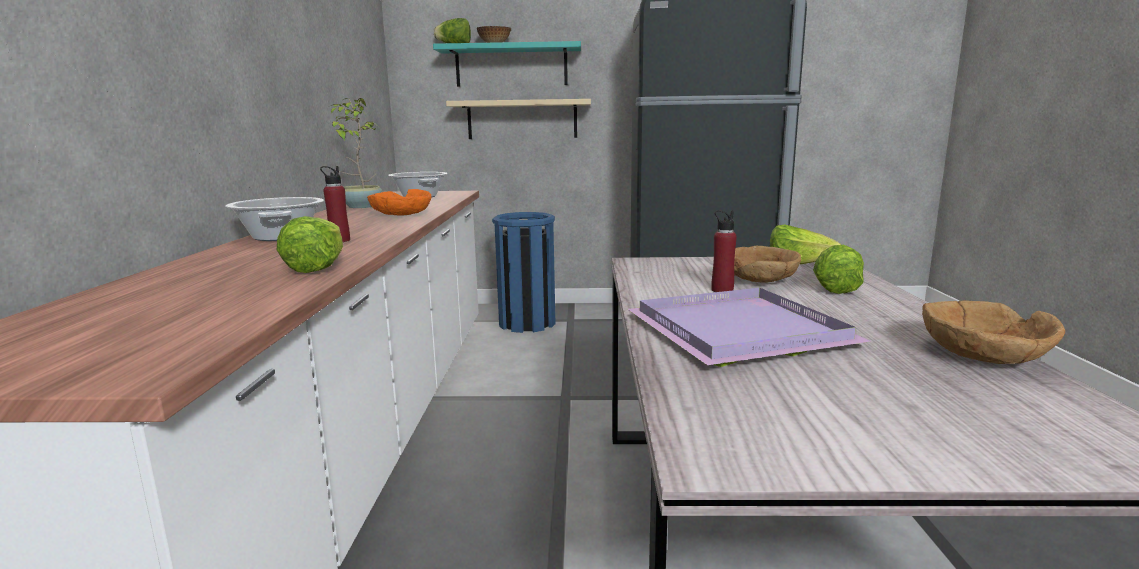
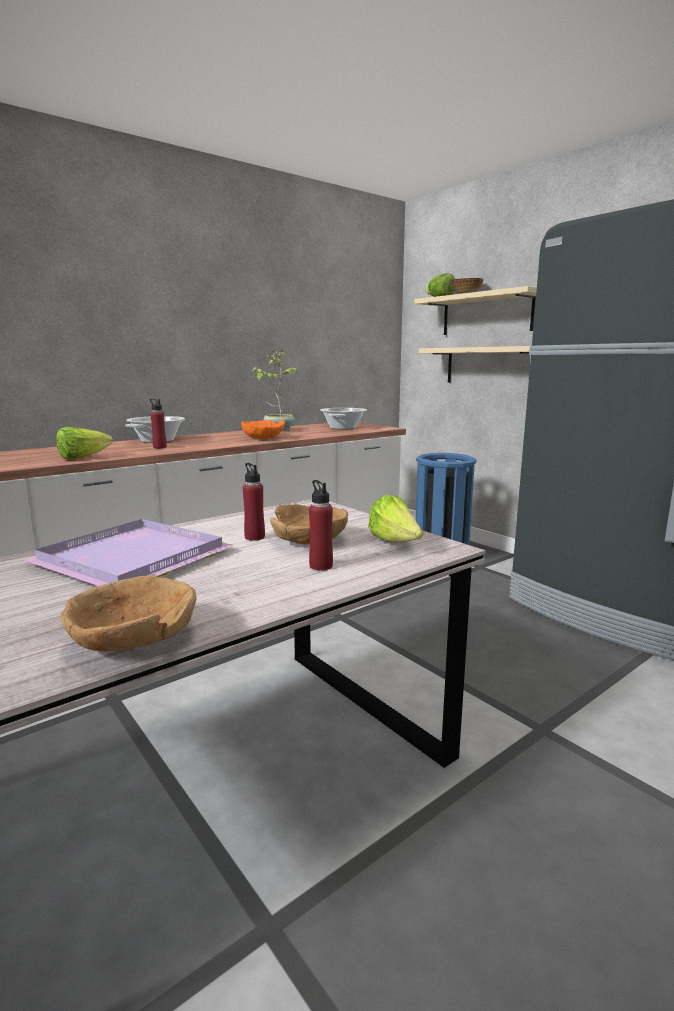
camera: 50 degrees right, 0 degrees up
(511, 66) = (486, 314): turquoise shelf -> beige shelf
(834, 288) = (321, 566): lettuce -> red bottle

